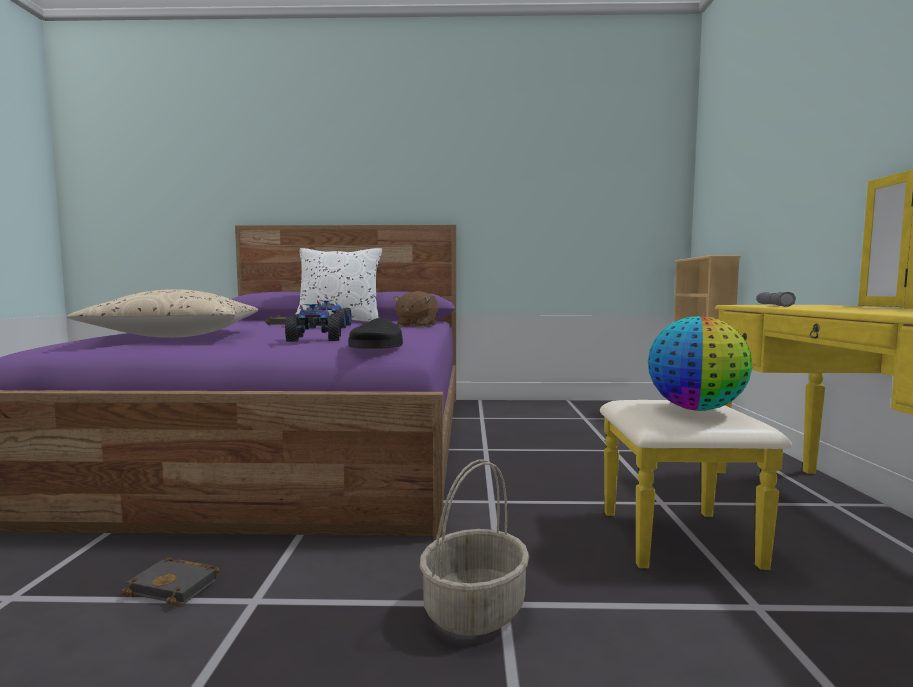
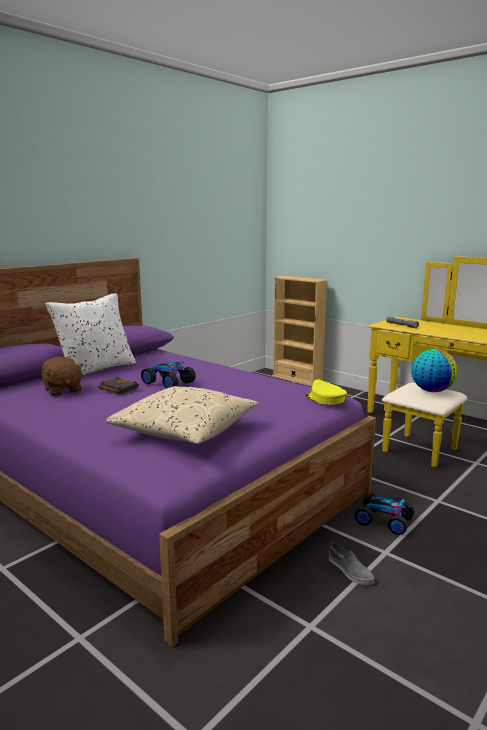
camera: 50 degrees left, 10 degrees up
(177, 586) = (349, 570): black book -> grey shoe
(316, 339) = (266, 402): toy car -> toy car (384, 520)
(376, 346) = (324, 398): black cap -> yellow cap
(416, 326) = (195, 363): brown plush toy -> brown plush toy (62, 390)
(474, 609) = (436, 507): basket -> none

